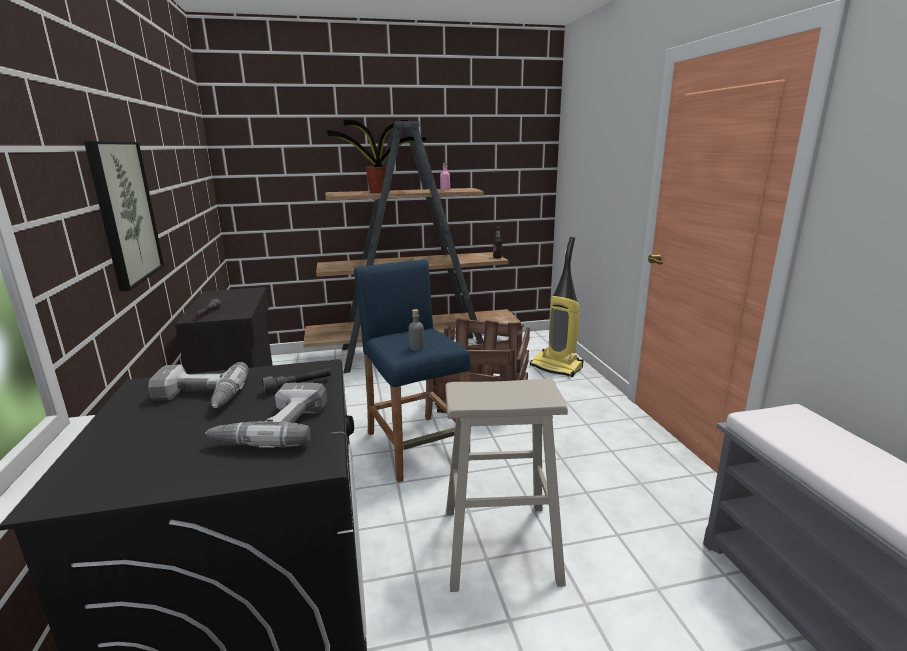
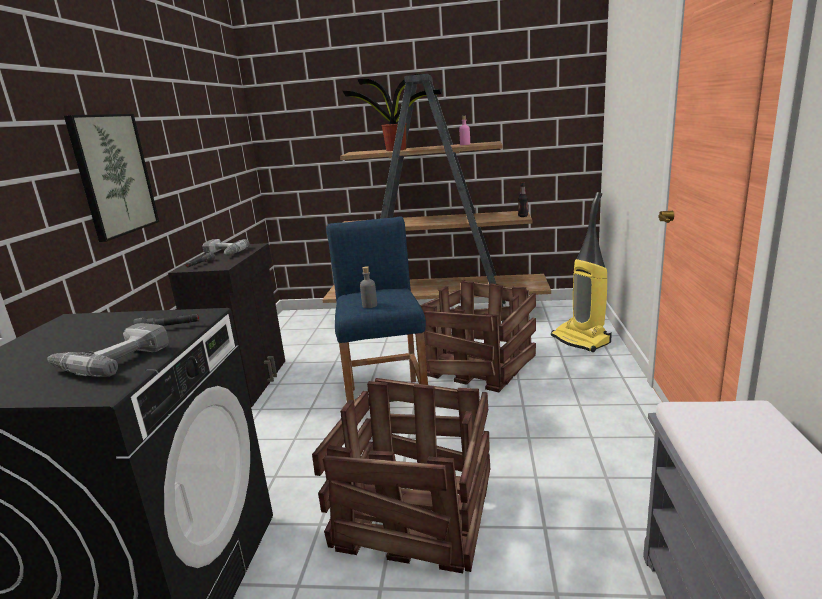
camera: 20 degrees right, 0 degrees up
(197, 398) = (89, 332): power drill -> power drill (223, 253)
(499, 545) = (412, 514): beige stool -> crate

